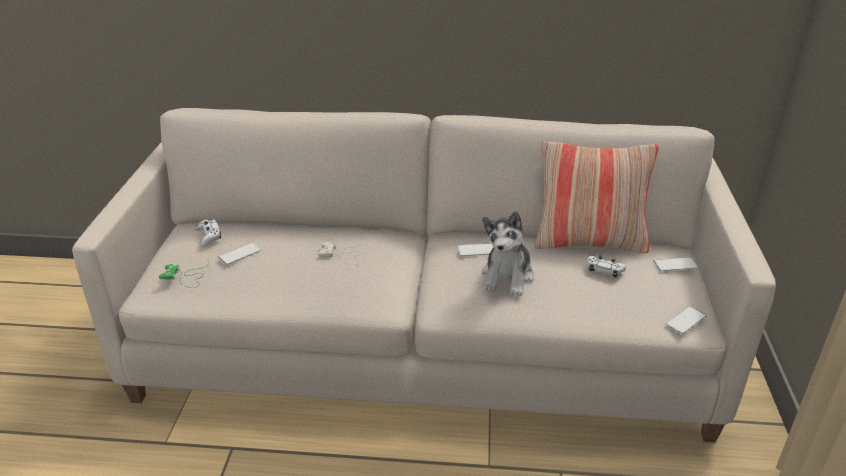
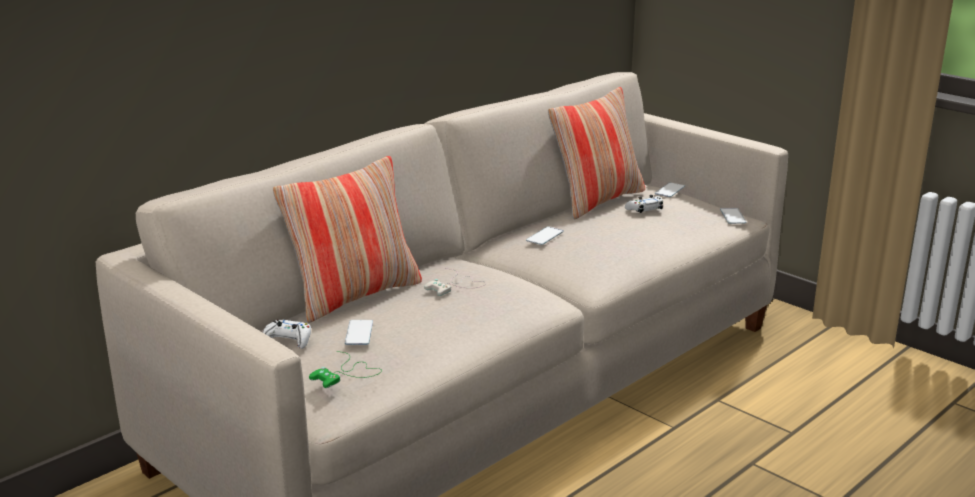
camera: 50 degrees left, 10 degrees down
(293, 227) = (354, 295): none -> pillow
(507, 277) = (601, 240): plush toy -> none

